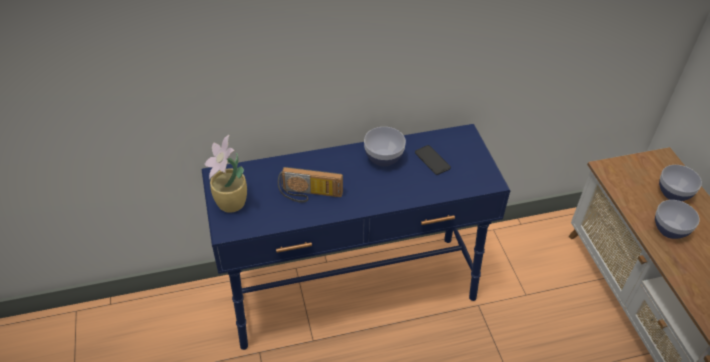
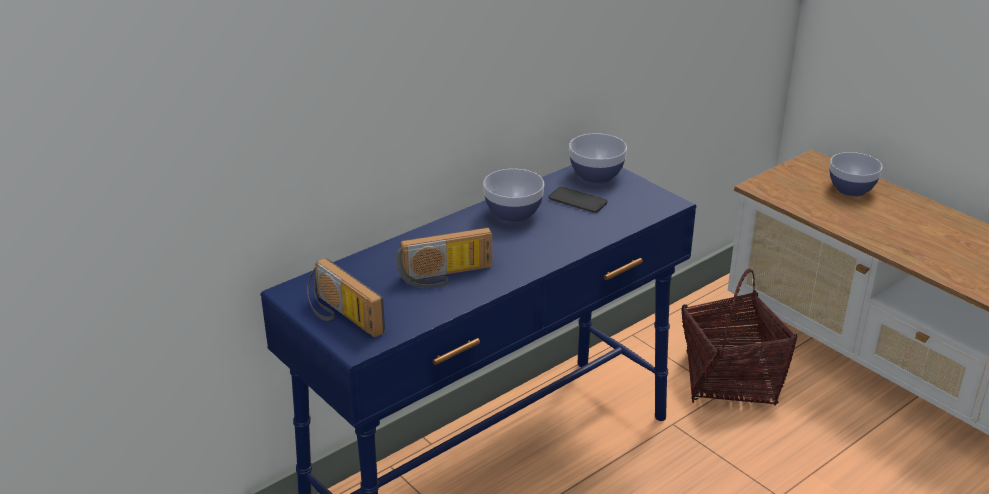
camera: 25 degrees left, 15 degrees down
(231, 204) = (341, 316): potted plant -> radio
(537, 287) = (730, 379): none -> basket
(670, 229) = (875, 223): bowl -> bowl (596, 176)

